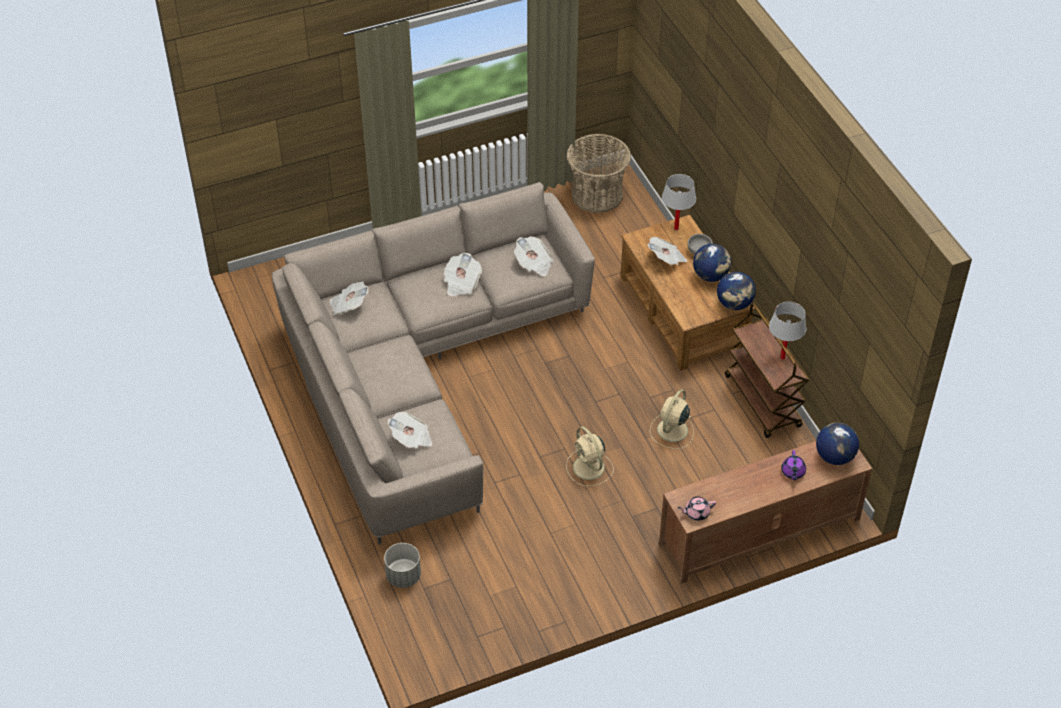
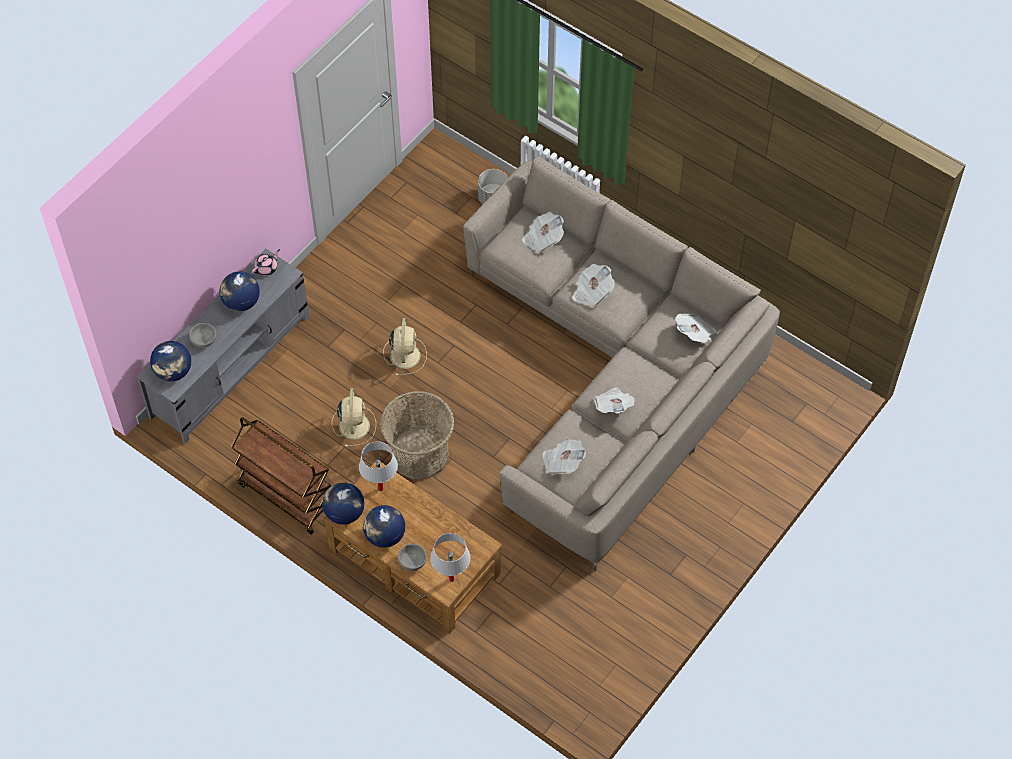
camera: 150 degrees right, 10 degrees up
(589, 468) = (405, 354): beige fan -> beige fan turned 60 degrees clockwise
(597, 195) = (590, 671): basket -> basket (419, 453)
(666, 259) = (439, 535): newspaper -> newspaper (592, 292)
(738, 491) = (241, 302): none -> globe
(759, 531) = (231, 366): brown tv stand -> grey tv stand
(782, 357) = (266, 459): white table lamp -> white table lamp (380, 489)
(793, 472) = (203, 340): purple teapot -> grey bowl

